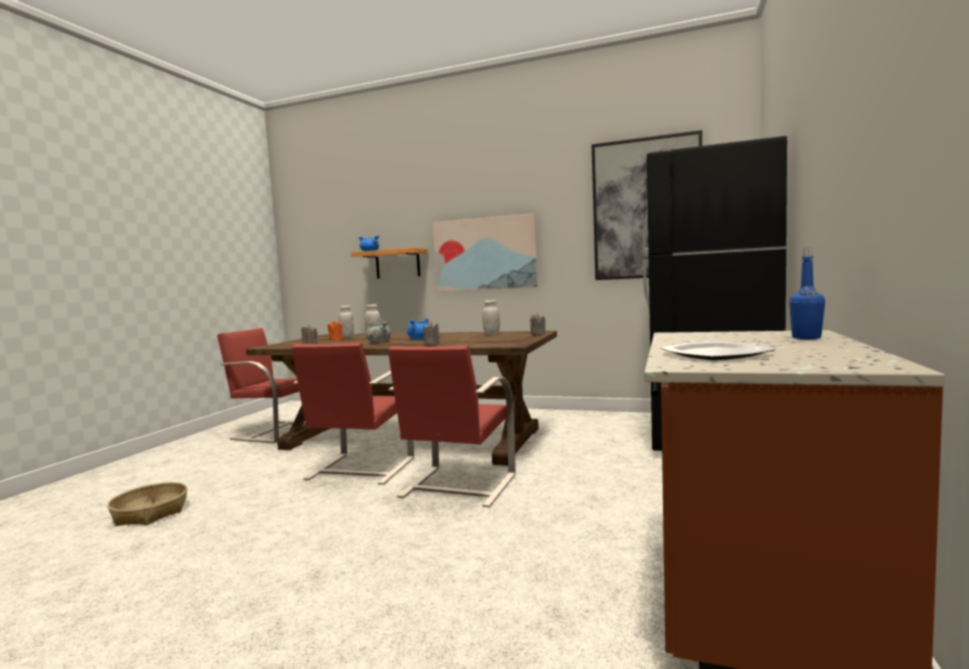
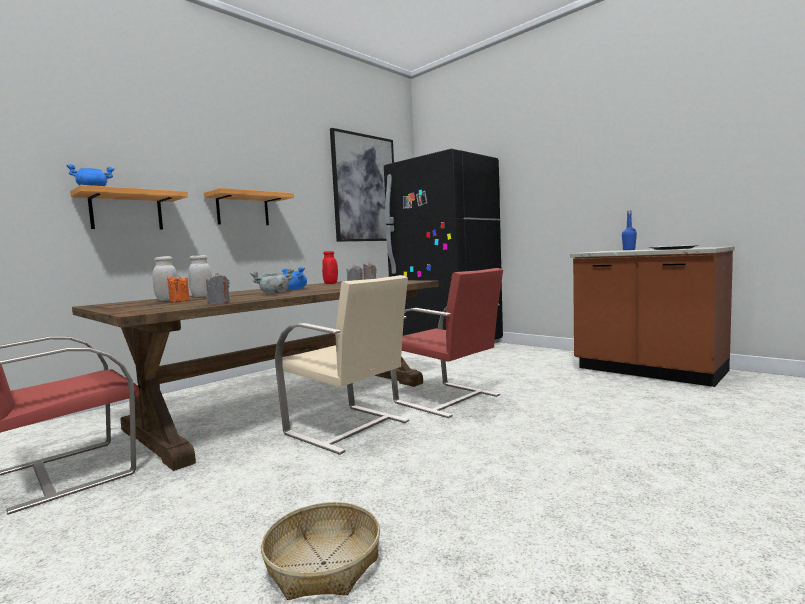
camera: 65 degrees left, 0 degrees up
(359, 469) = (349, 428): red chair -> beige chair
(485, 253) = (243, 210): picture -> shelf
(491, 334) = (330, 283): white jar -> red jar

